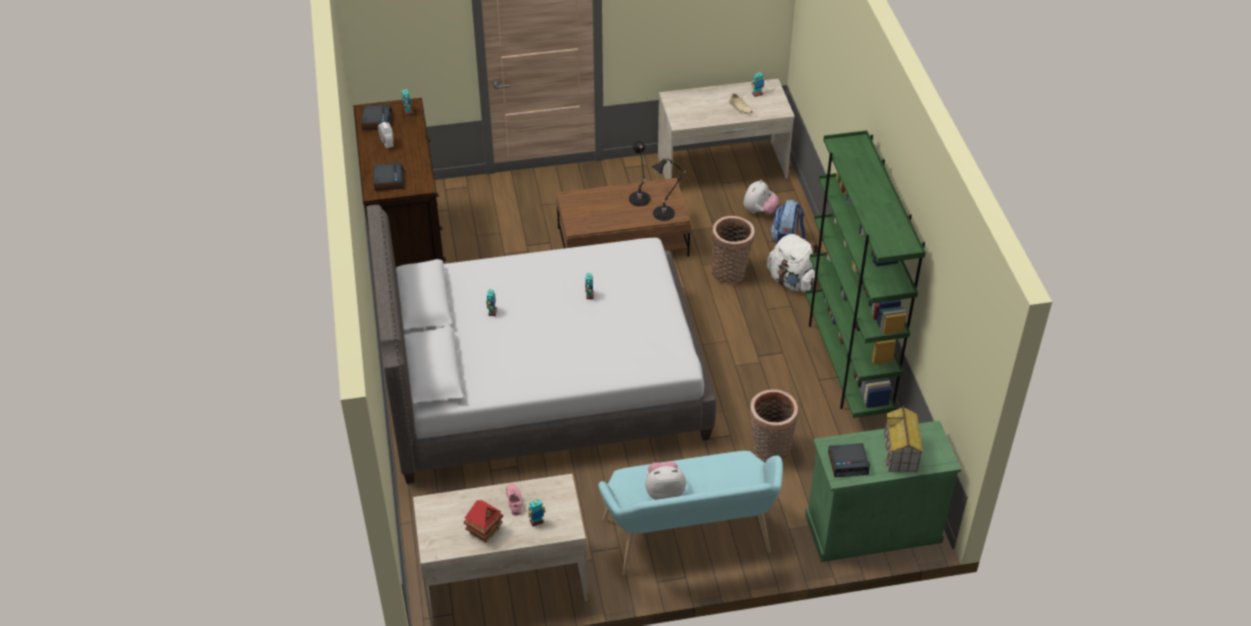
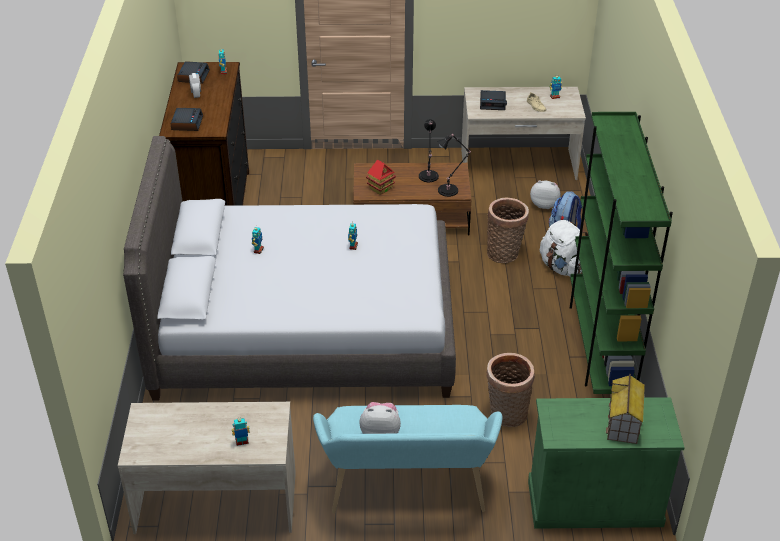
camera: 10 degrees right, 5 degrees down
(484, 530) = (189, 443): toy house -> toy house (381, 188)
(514, 501) = (226, 419): pink shoe -> none
(759, 211) = (544, 204): plush toy -> plush toy turned 120 degrees counterclockwise
(848, 463) = (567, 426): alarm clock -> alarm clock (493, 103)

